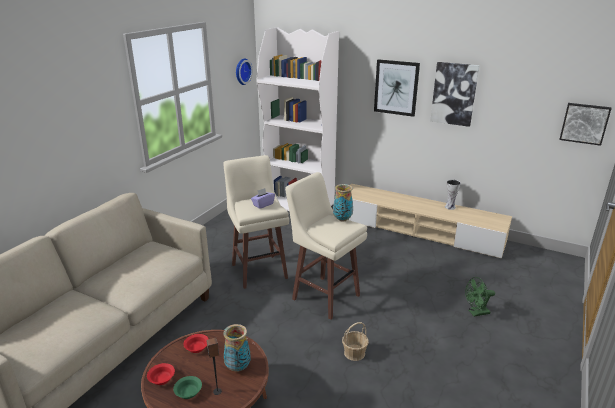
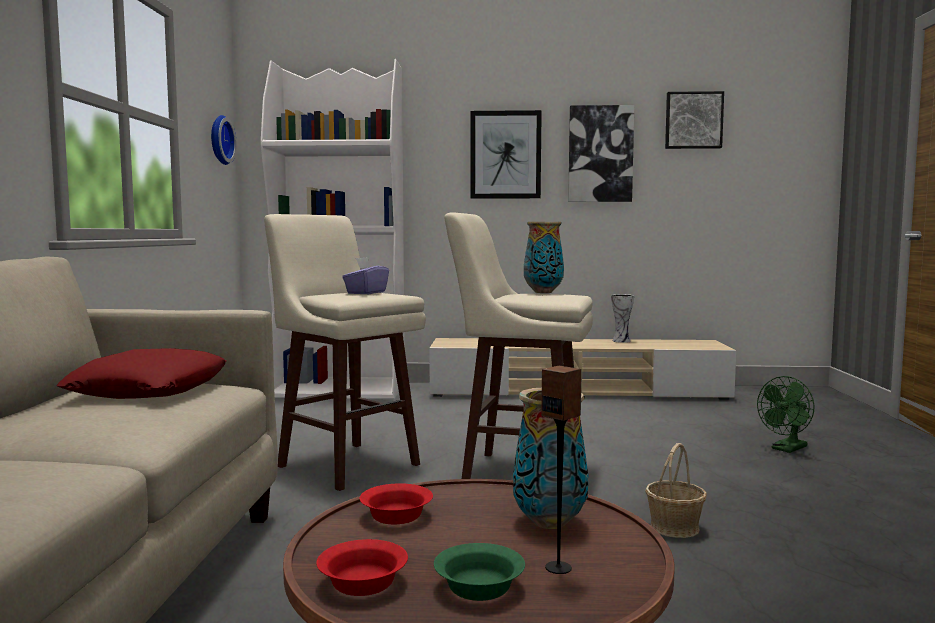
camera: 25 degrees left, 20 degrees down
(155, 258) = (149, 389): none -> red pillow
(584, 123) = (790, 175): picture -> picture (693, 120)

